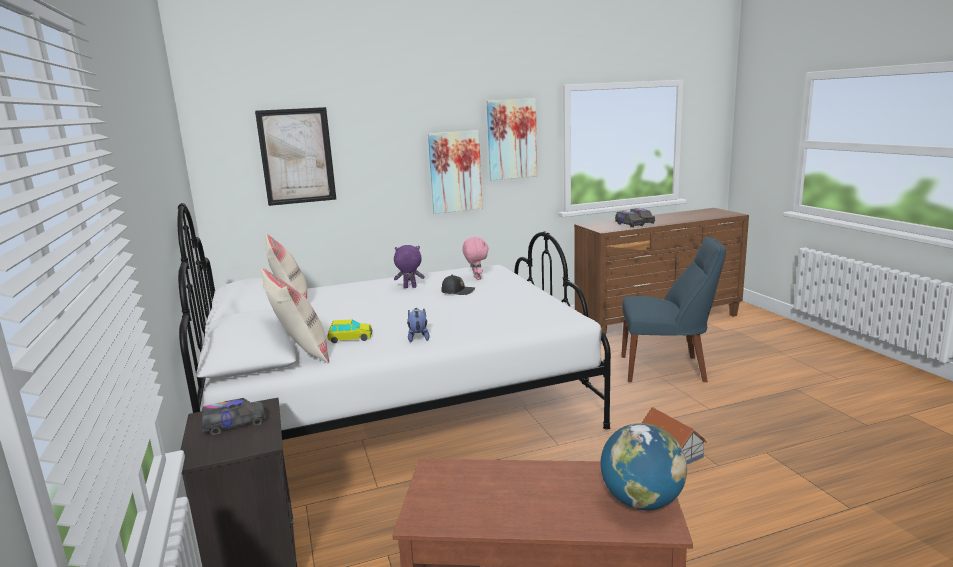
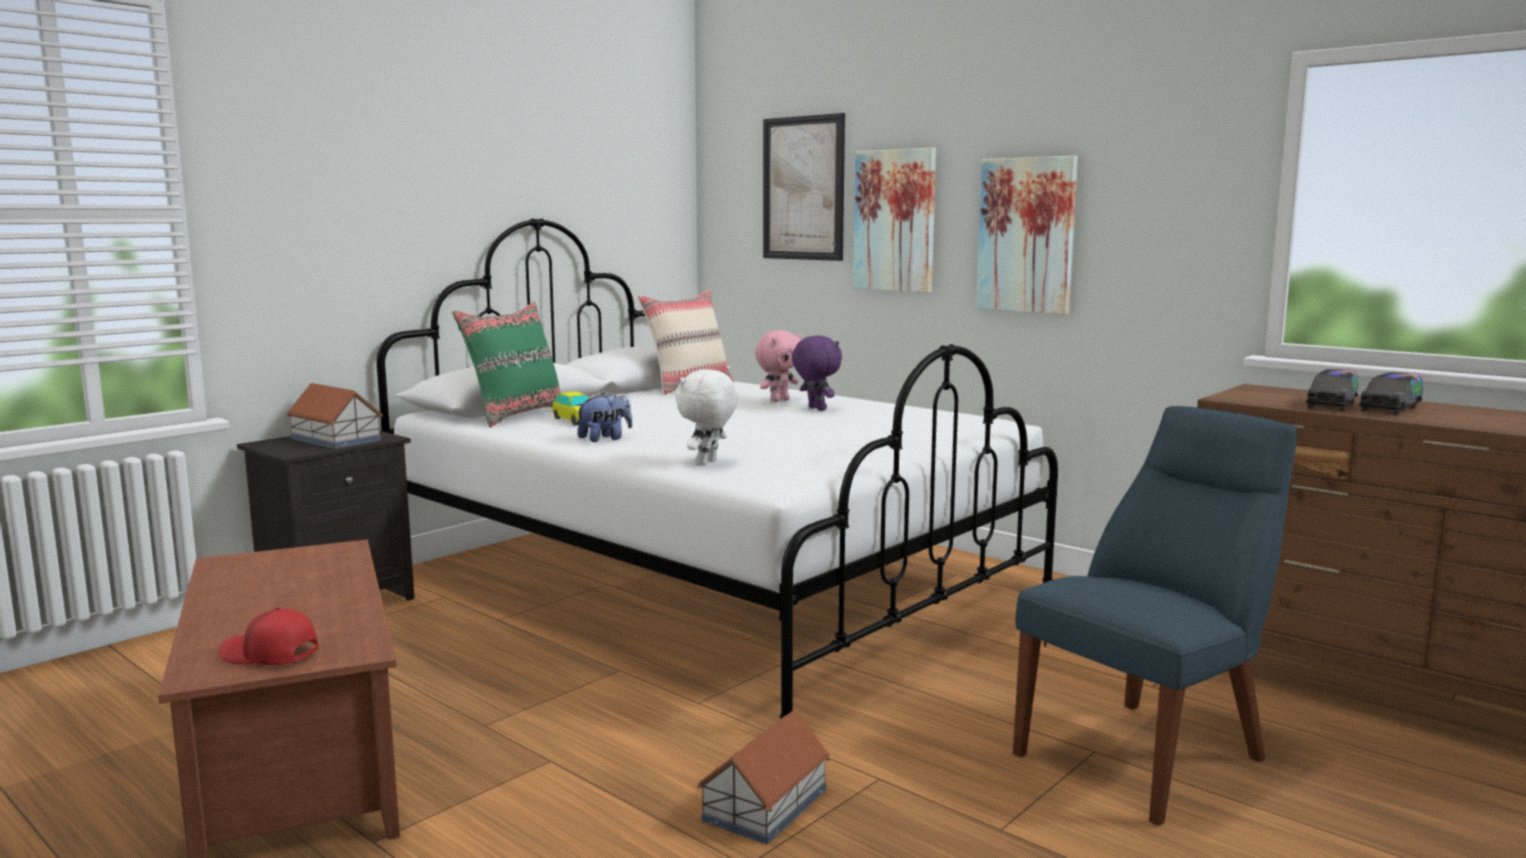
camera: 60 degrees right, 5 degrees down
(234, 425) = (336, 439): toy truck -> toy house
(300, 352) = (516, 415): beige pillow -> green pillow
(457, 291) = (831, 426): black cap -> none
(476, 278) = (916, 424): pink plush toy -> pink plush toy (779, 400)
(511, 139) = (1148, 177): picture -> picture (895, 220)
(511, 324) = (707, 463): none -> white plush toy
(641, 501) = (269, 655): globe -> red cap
(667, 369) = (1148, 754): blue chair -> blue chair turned 105 degrees counterclockwise

